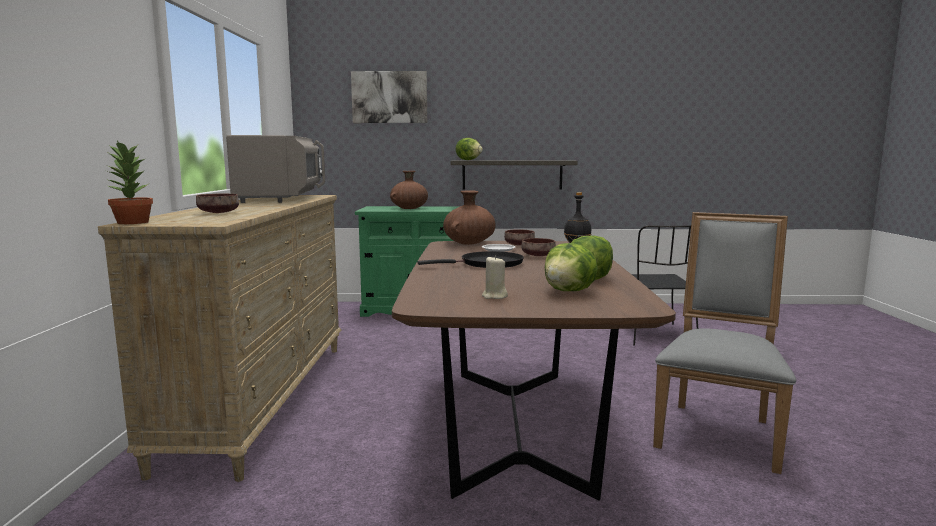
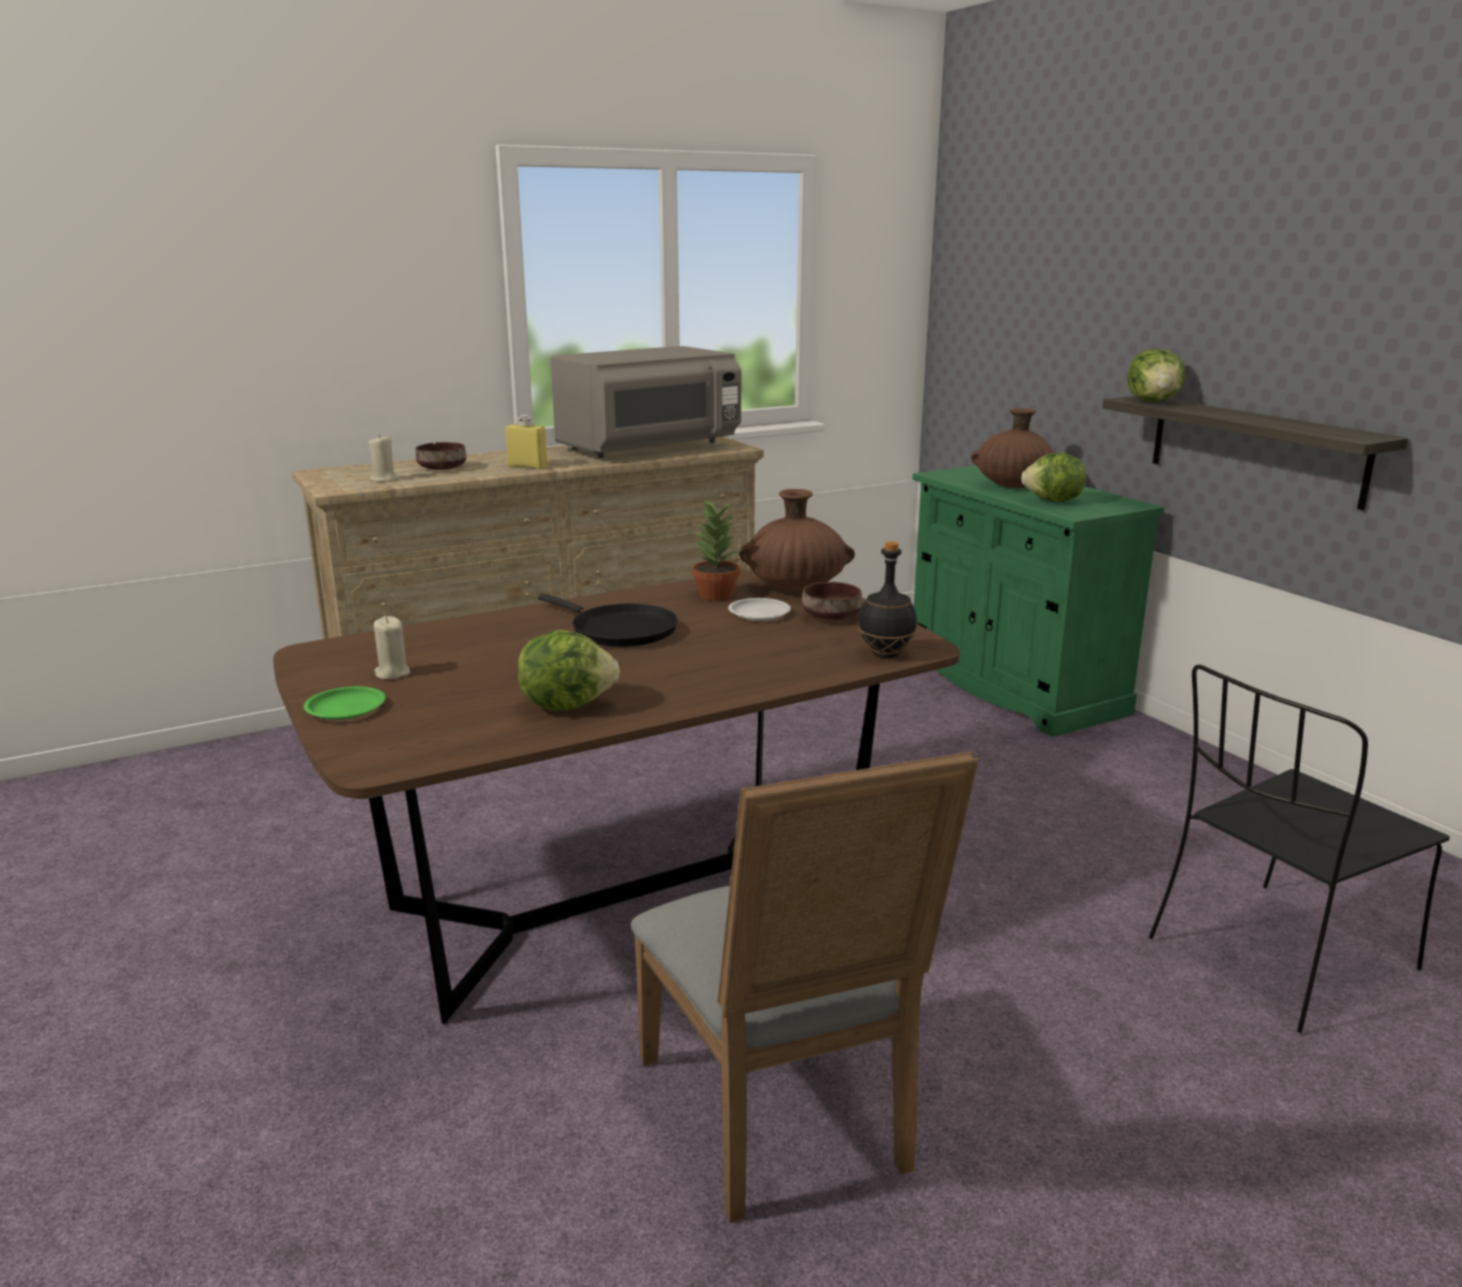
camera: 60 degrees right, 10 degrees up
(132, 222) = (323, 471): potted plant -> potted plant (715, 595)
(214, 218) = (385, 479): none -> beige candle
(266, 207) = (527, 467): none -> yellow bottle
(389, 97) = (1059, 247): picture -> none
(539, 256) = (737, 645): brown bowl -> none
(545, 307) = (345, 708): none -> green plate
(569, 291) = (457, 707): lettuce -> lettuce (1053, 501)
(718, 431) = (785, 1121): grey chair -> grey chair turned 75 degrees clockwise

